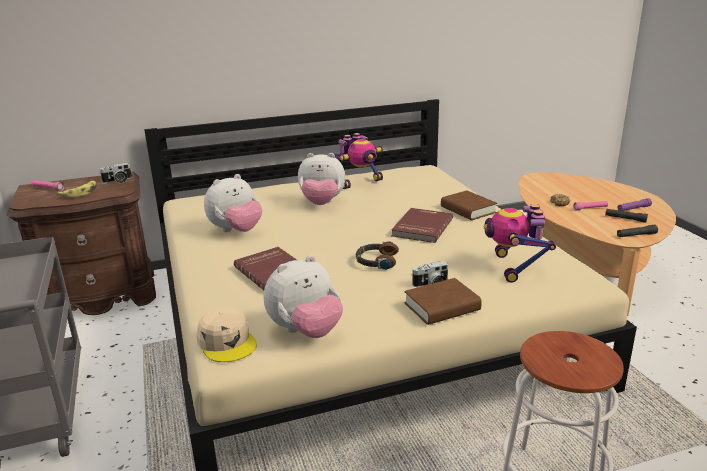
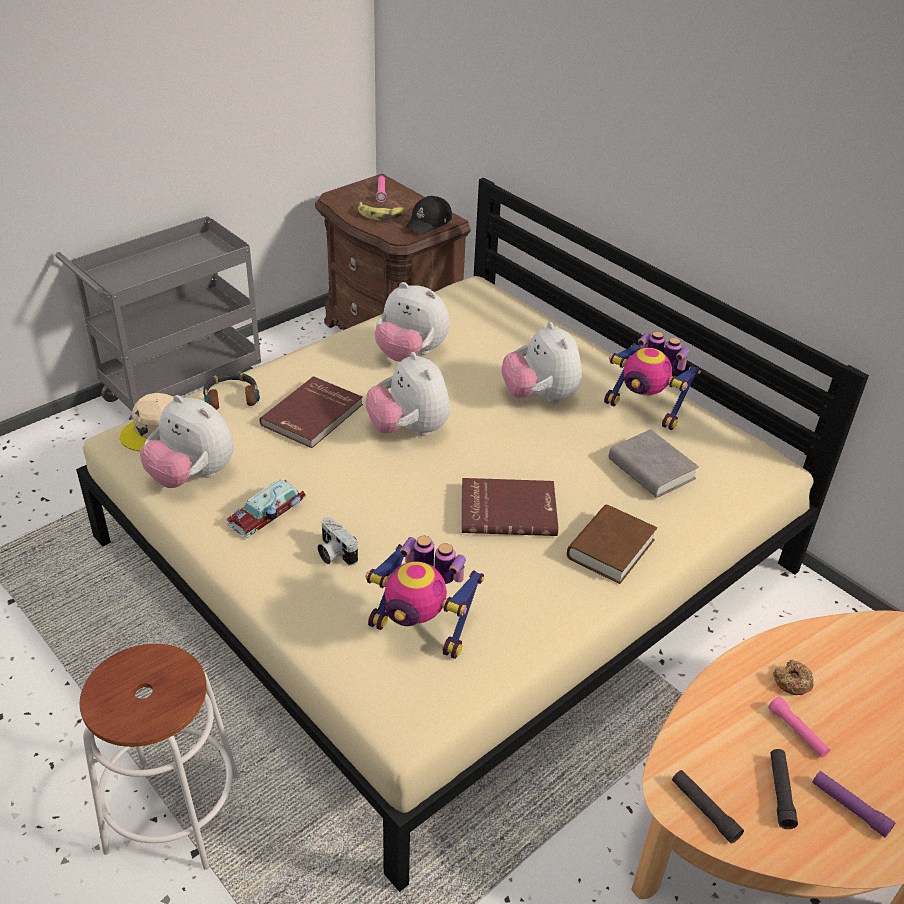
camera: 65 degrees right, 15 degrees up
(118, 181) = (429, 223): camera -> black cap
(321, 243) = (409, 430): none -> plush toy
(374, 303) = (269, 513): none -> toy car
(376, 261) = (381, 489): headphones -> headphones (231, 396)
(411, 189) = (651, 469): none -> grey book
(442, 307) = (276, 572): brown book -> none
(514, 268) = (421, 630): toy robot -> toy robot turned 135 degrees counterclockwise

